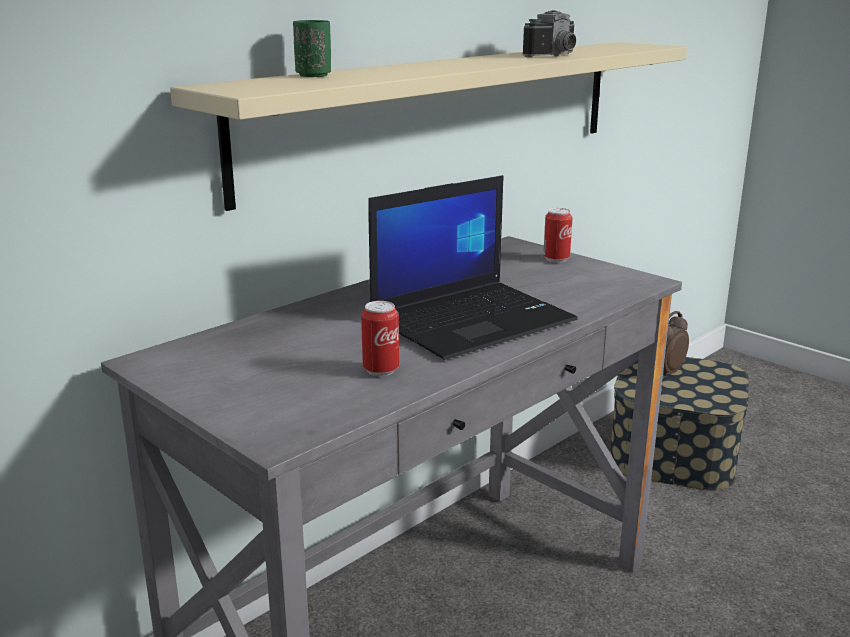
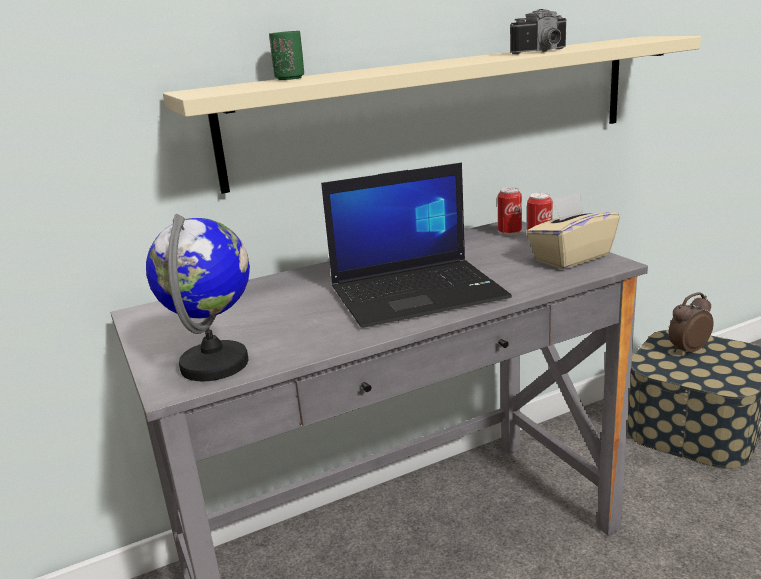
camera: 20 degrees right, 0 degrees up
(305, 411) = (215, 364): none -> globe
(381, 370) = (304, 333): can -> can (509, 233)
(603, 277) = (571, 258): none -> beige tissue box

